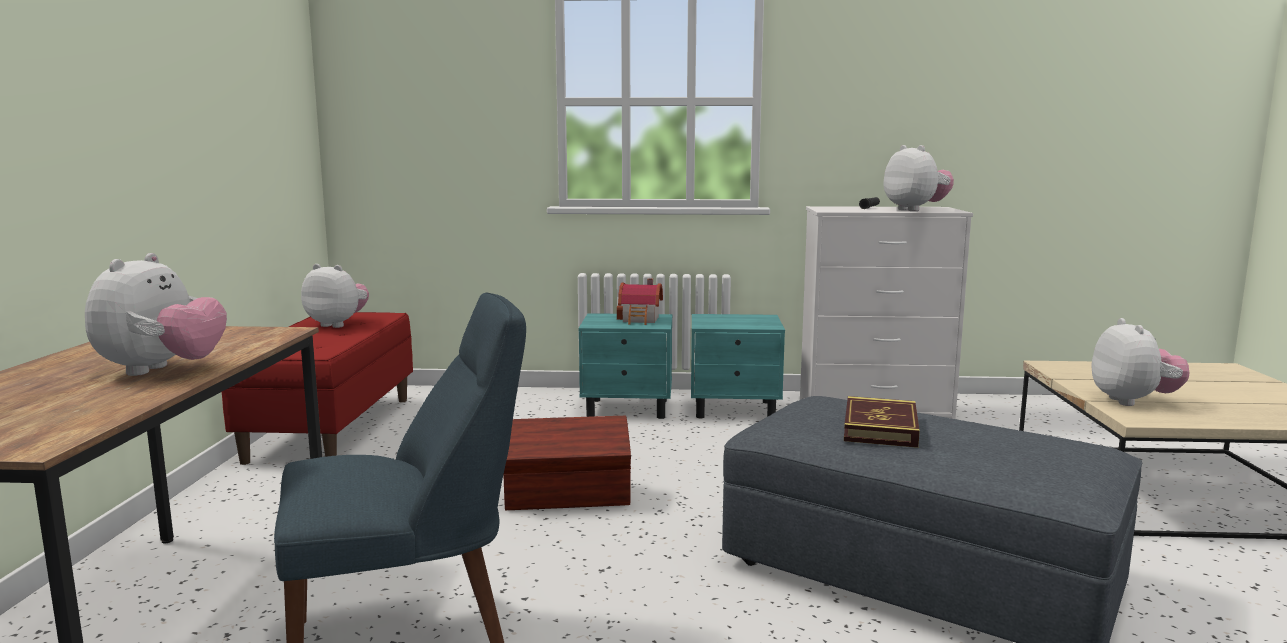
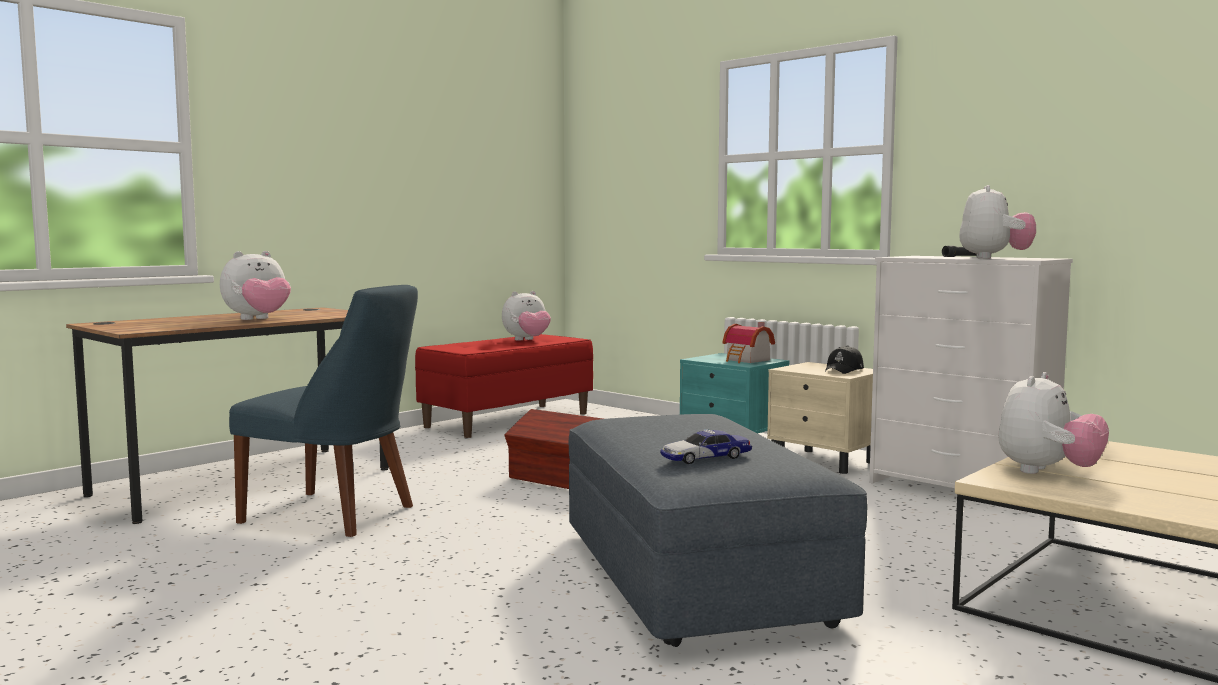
camera: 40 degrees right, 5 degrees down
(338, 324) = (527, 340): plush toy -> plush toy turned 90 degrees clockwise
(735, 409) = (826, 461): turquoise nightstand -> beige nightstand
(752, 320) = (844, 370): none -> black cap
(880, 428) = (673, 430): book -> none
(1013, 457) = (706, 458): none -> toy car

